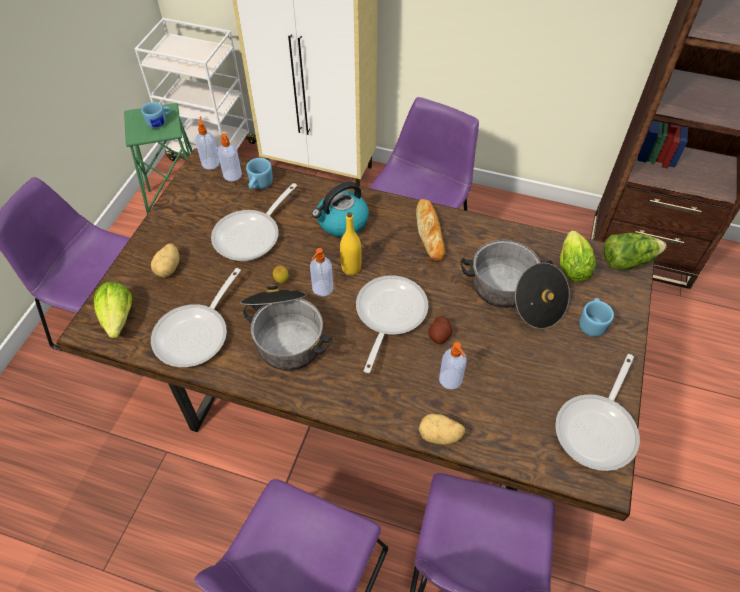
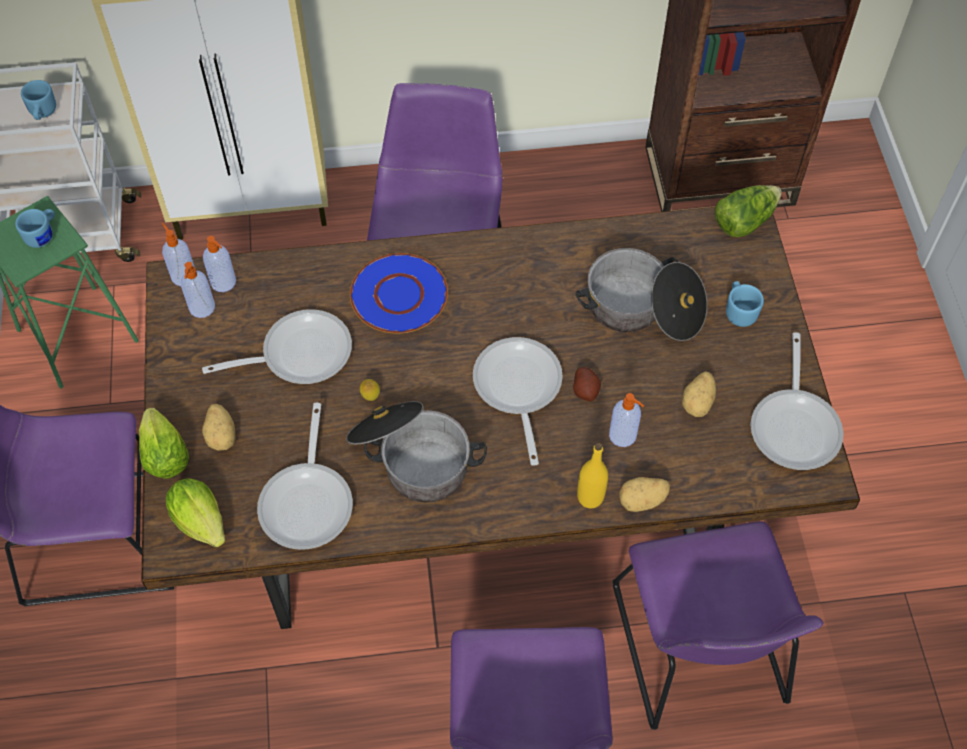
camera: 25 degrees left, 5 degrees up
(251, 235) = (298, 354): frying pan -> frying pan turned 120 degrees counterclockwise
(259, 185) = (267, 283): blue mug -> blue mug (42, 113)
(322, 289) = (424, 387): soap dispenser -> soap dispenser (202, 308)
(342, 222) = (399, 295): kettle -> blue plate
(351, 268) = (443, 349): yellow bottle -> yellow bottle (590, 497)
(430, 232) = (511, 268): bread -> none
(524, 379) = (698, 403): none -> potato
(572, 265) = (688, 249): lettuce -> lettuce (164, 452)

